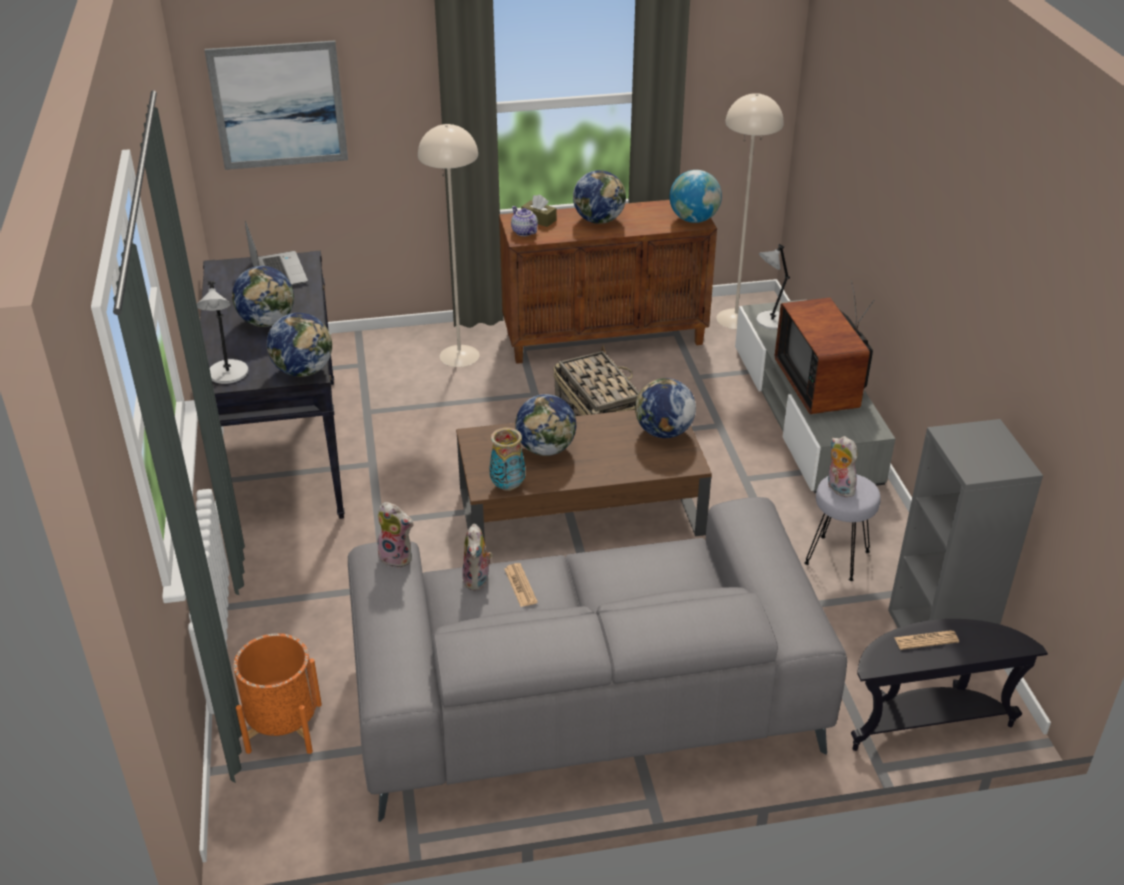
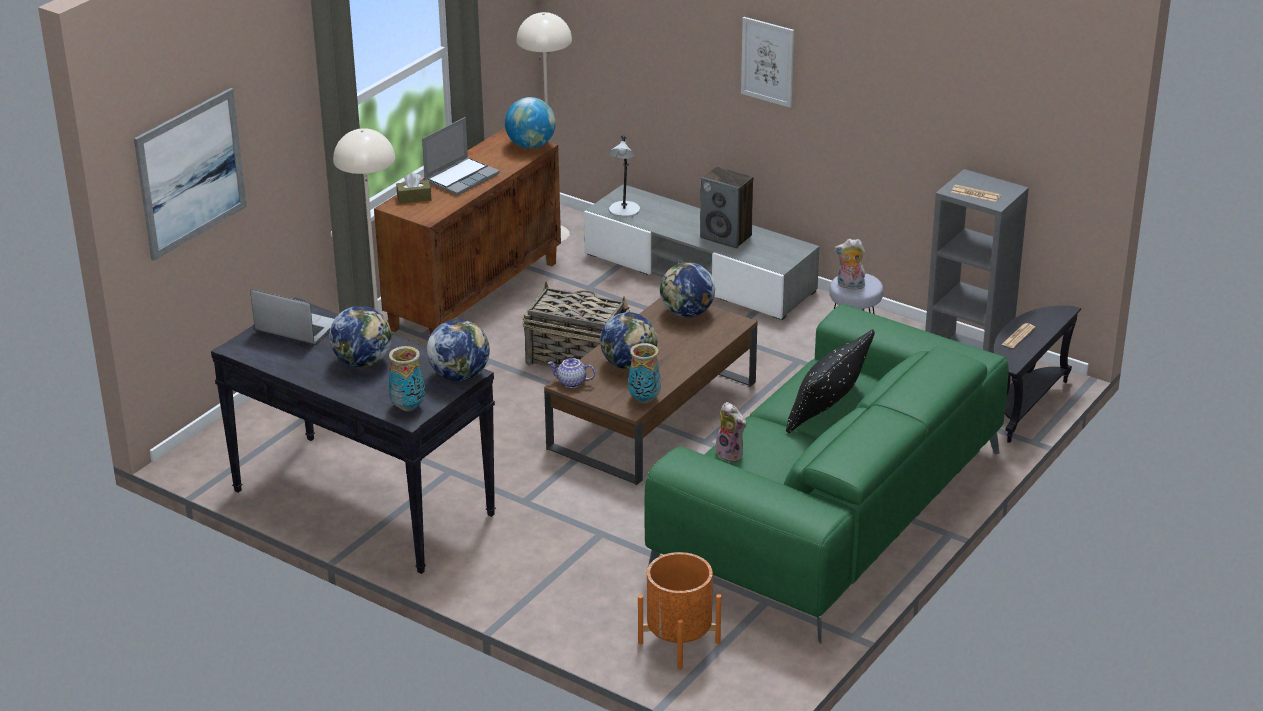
camera: 45 degrees left, 5 degrees down
(228, 374) = (408, 407): grey table lamp -> vase
(398, 557) = (691, 456): plush toy -> none
(520, 585) = (762, 441): newspaper -> newspaper (975, 194)
(523, 232) = (420, 212): teapot -> teapot (571, 383)
(584, 697) = (829, 510): grey sofa -> green sofa
(599, 220) = (461, 177): globe -> laptop
(626, 592) = (828, 407): none -> black pillow
(822, 386) = (726, 236): television -> speaker
(903, 215) = (767, 61): none -> picture

